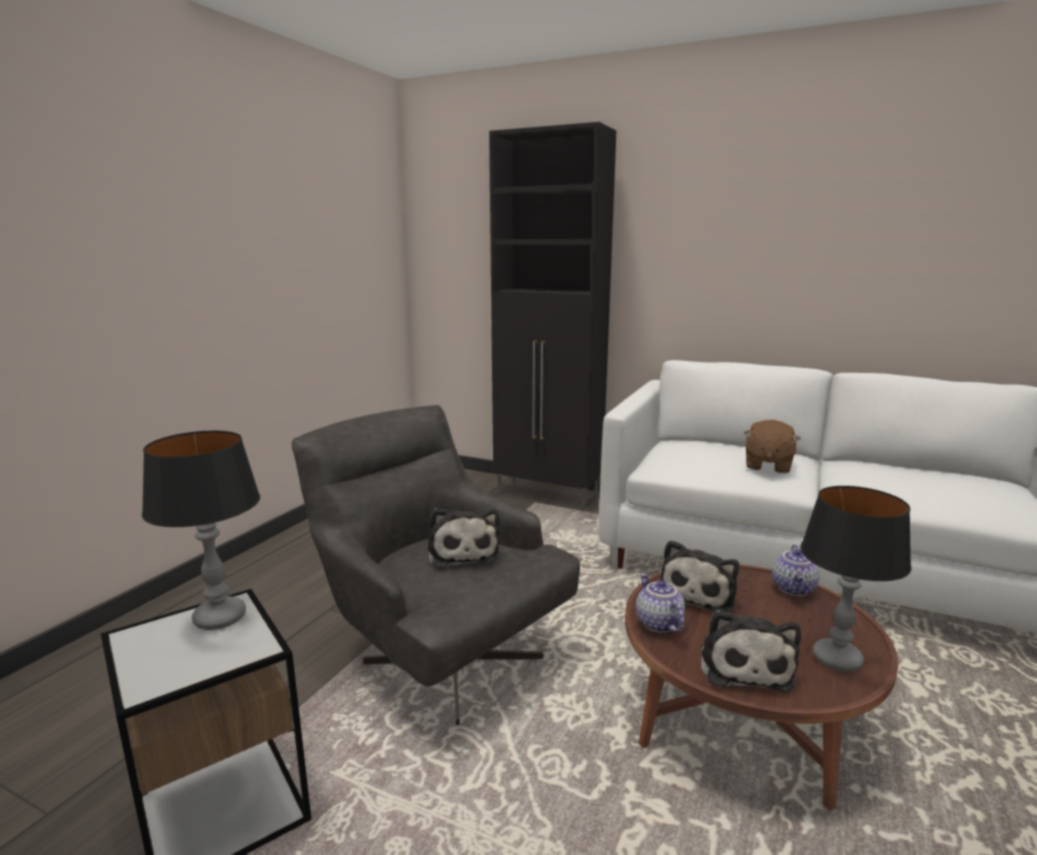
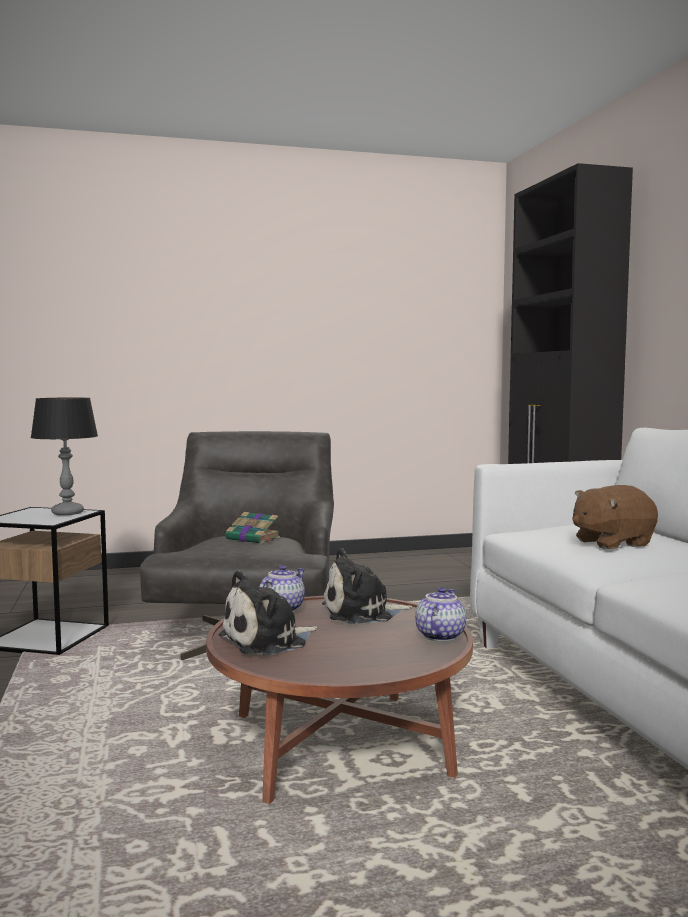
camera: 50 degrees right, 10 degrees down
(463, 552) = (254, 539): plush toy -> book
(794, 589) = (439, 635): teapot -> teapot turned 135 degrees clockwise
(837, 659) = (335, 666): table lamp -> none

